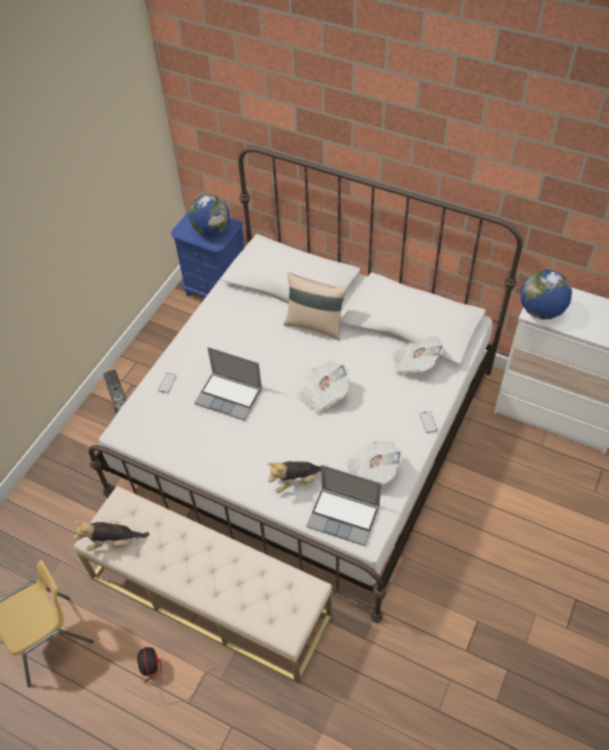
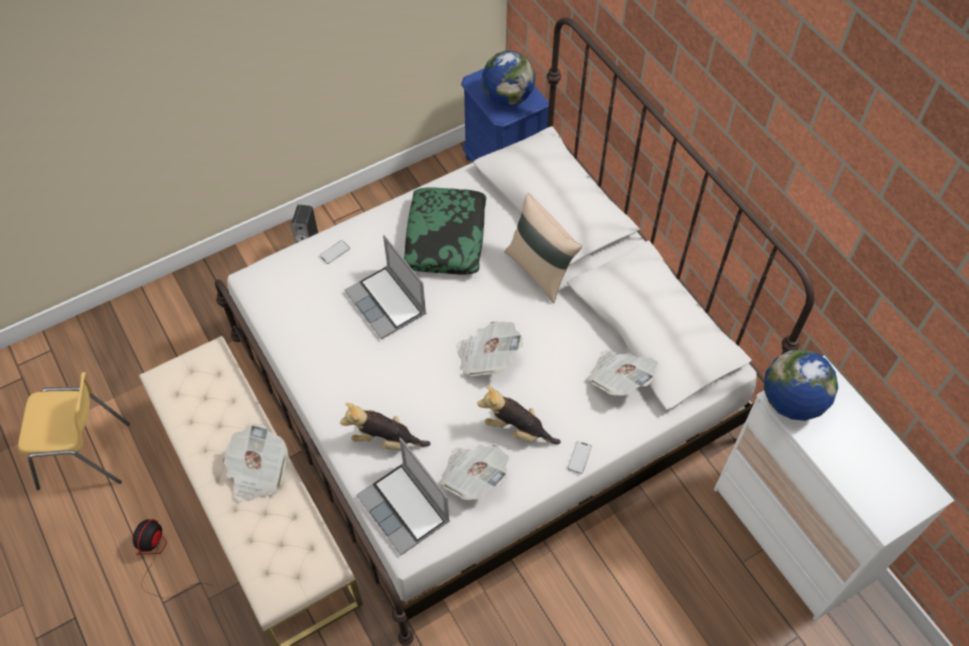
camera: 30 degrees right, 5 degrees up
(114, 542) = (176, 394): plush toy -> plush toy (517, 429)
(215, 558) = (257, 472): none -> newspaper
(238, 336) = (446, 238): none -> pillow

